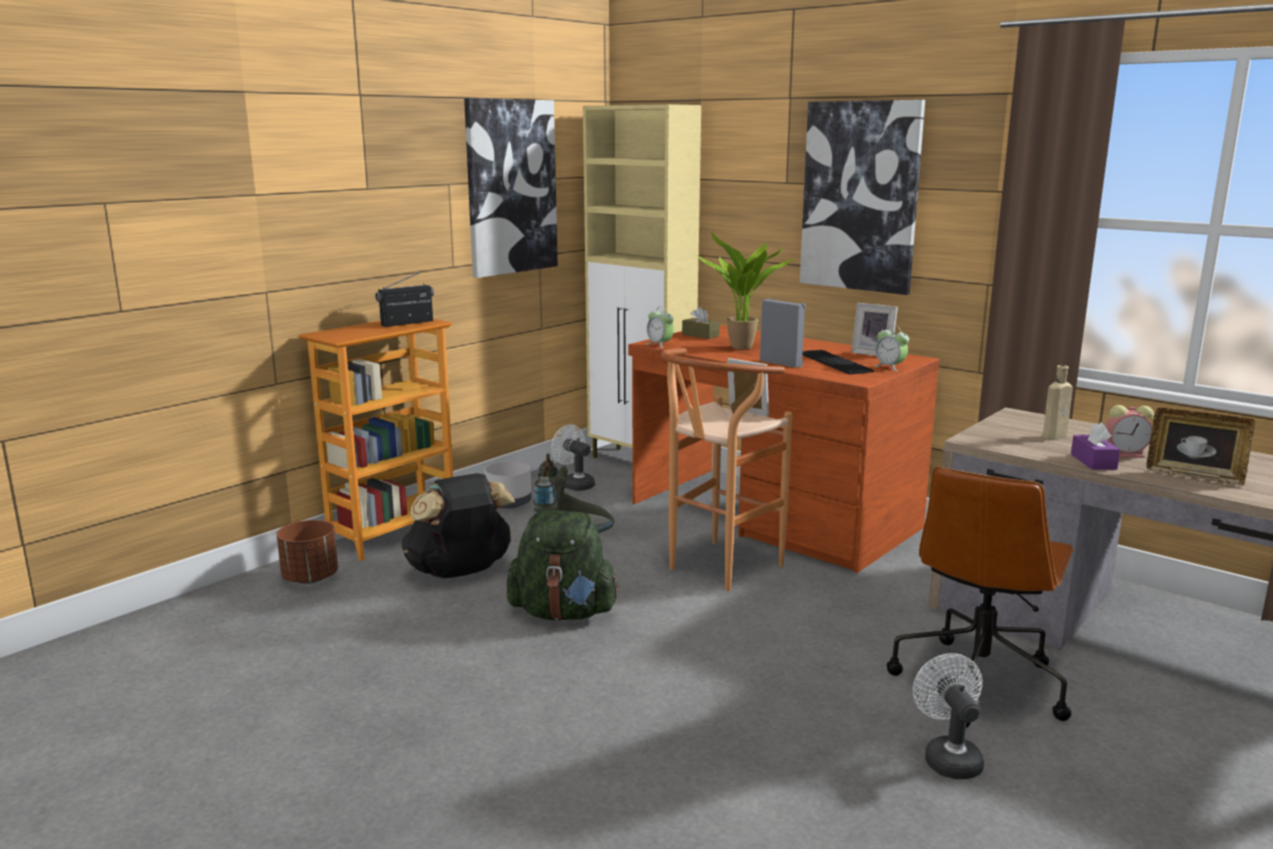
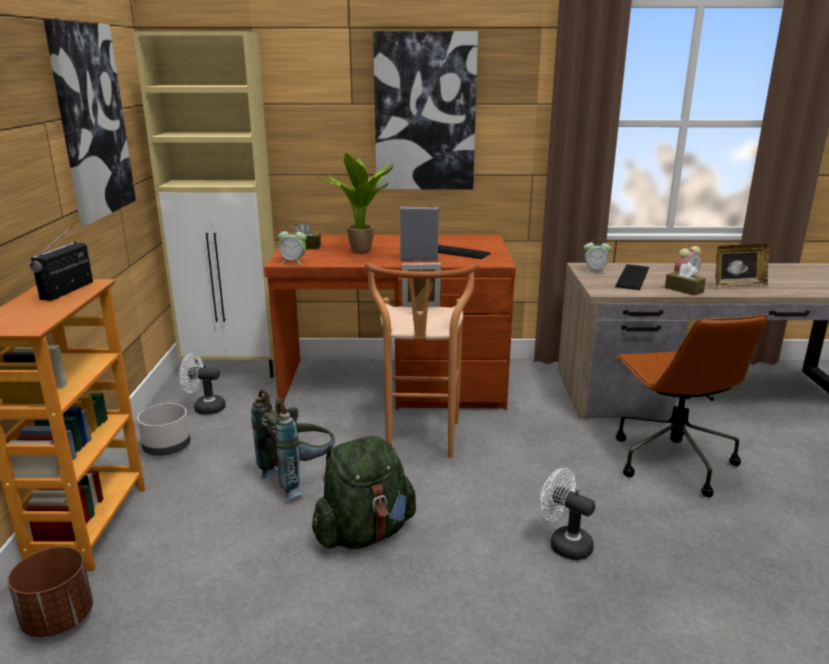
camera: 40 degrees left, 5 degrees up
(460, 572) = (219, 536): black backpack -> none
(873, 354) = (457, 239): picture frame -> none
(890, 367) = (491, 248): alarm clock -> alarm clock (595, 271)
(948, 757) = (731, 521): white fan -> white fan (564, 544)
(1055, 436) = (632, 277): beige bottle -> keyboard
(1093, 461) = (684, 290): purple tissue box -> brown tissue box

